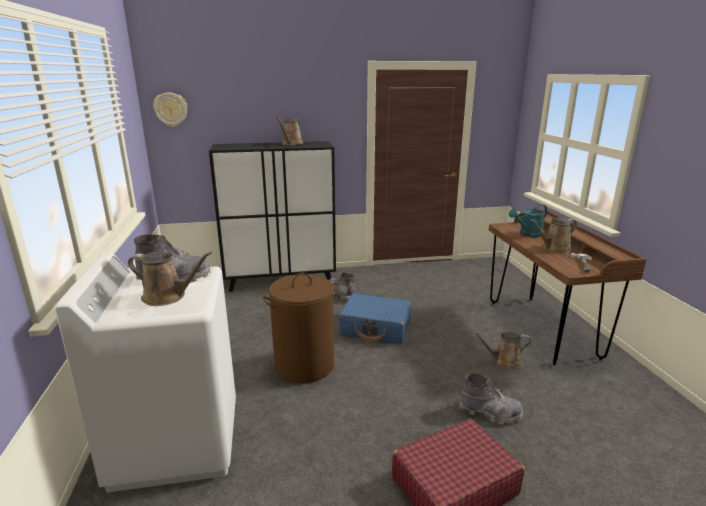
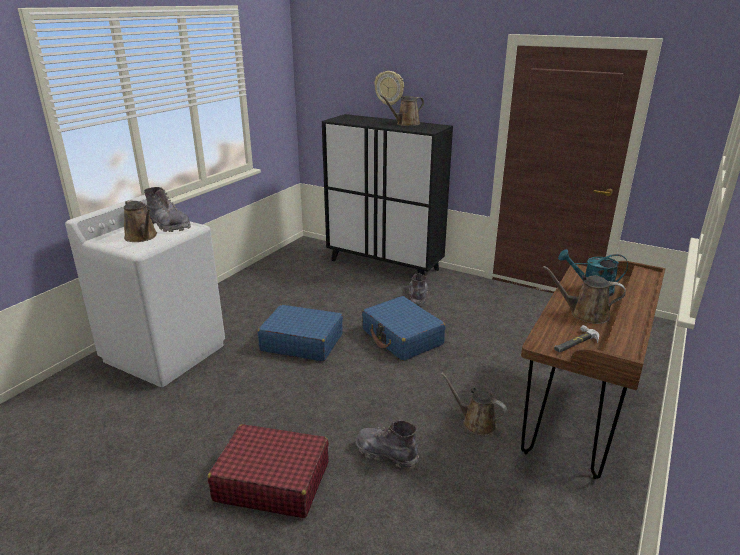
camera: 40 degrees right, 5 degrees up
(171, 109) = (315, 76): wall clock -> wall clock (389, 88)
(304, 365) = (301, 342): brown laundry basket -> blue suitcase
(490, 412) = (386, 453): grey boot -> grey boot turned 150 degrees clockwise

